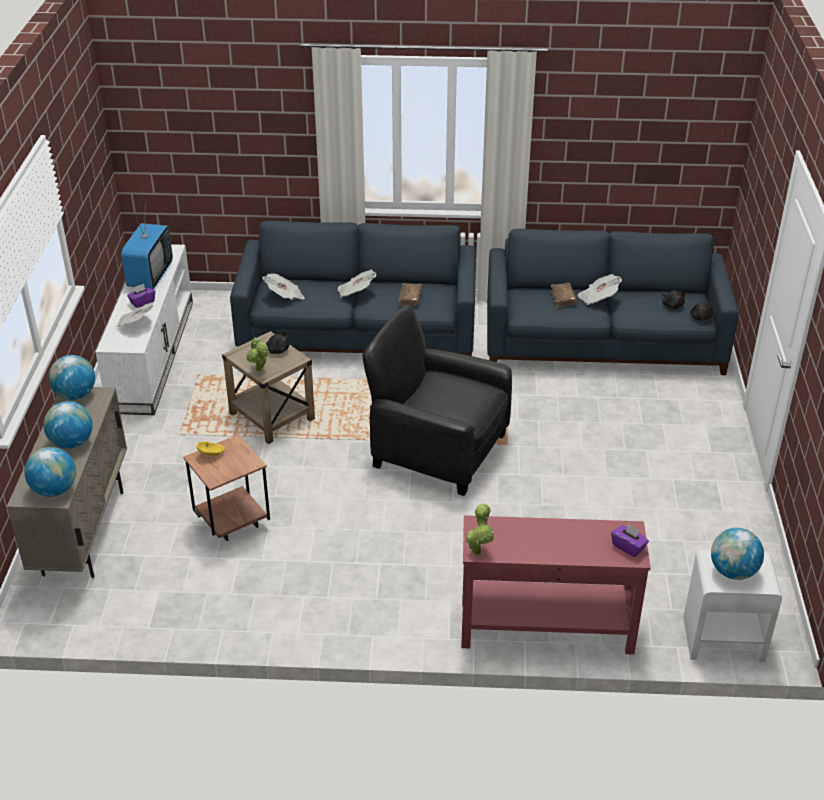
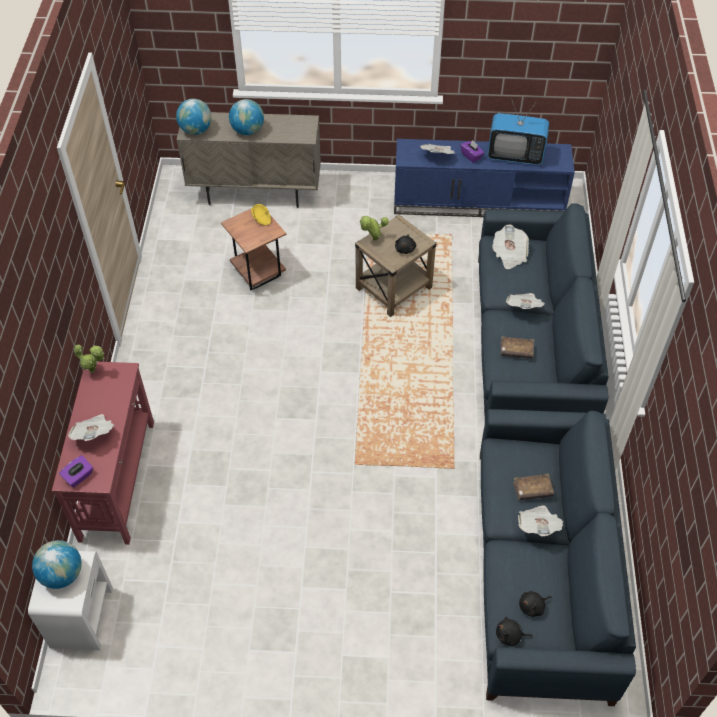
camera: 90 degrees right, 15 degrees up
(75, 395) = (306, 124): globe -> none
(152, 354) = (479, 202): white tv stand -> blue tv stand
(437, 450) = (347, 408): black armchair -> none
(569, 541) = (94, 434): none -> newspaper

